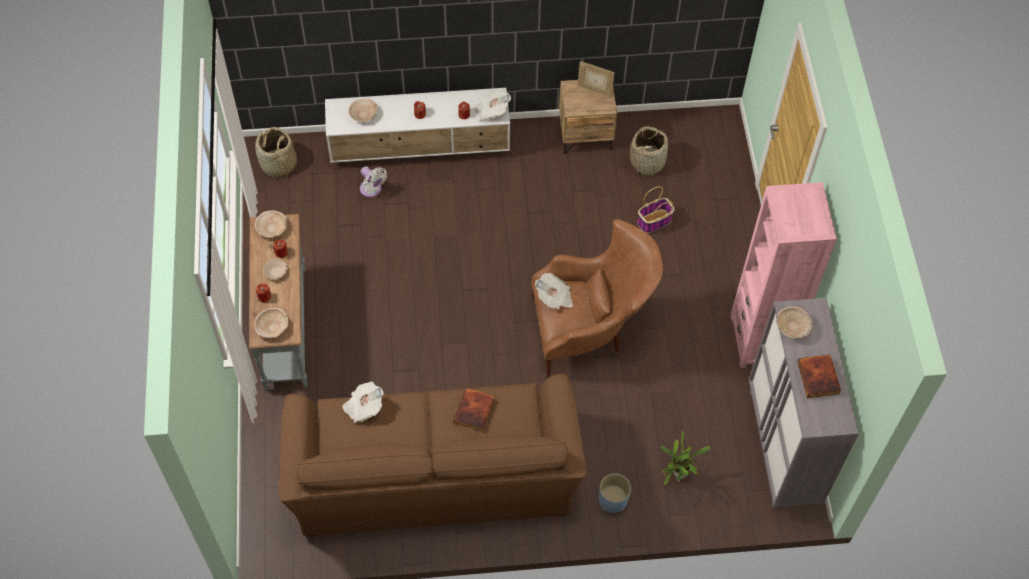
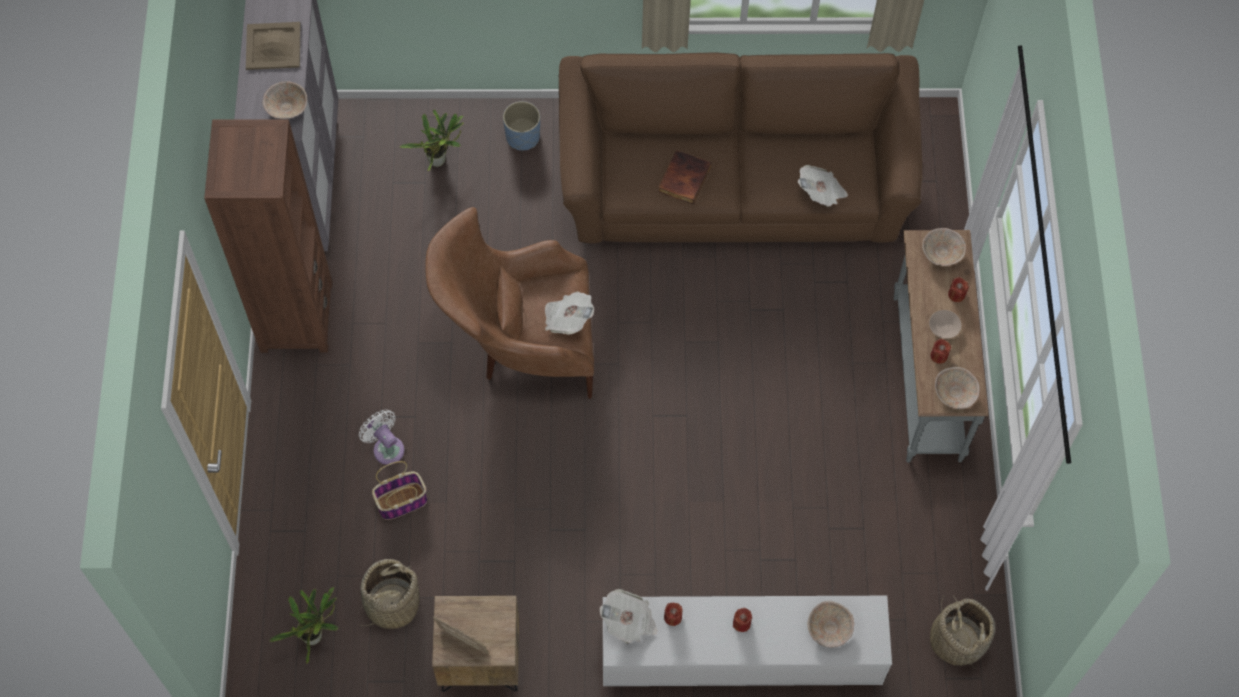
camera: 175 degrees left, 5 degrees up
(372, 190) = (813, 584): white fan -> white fan (386, 447)
(692, 142) = (315, 635): none -> potted plant
(760, 339) = (296, 317): pink bookcase -> brown bookcase
(819, 378) = (272, 46): book -> beige tray

